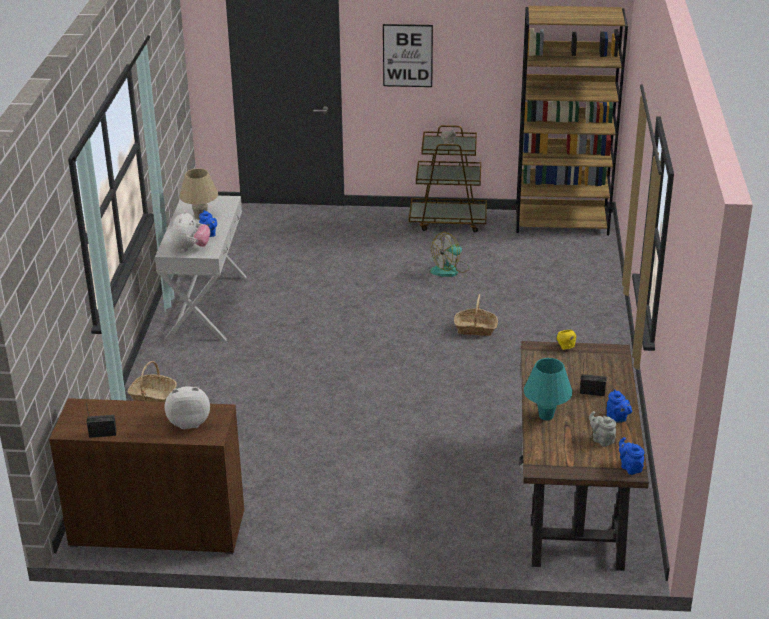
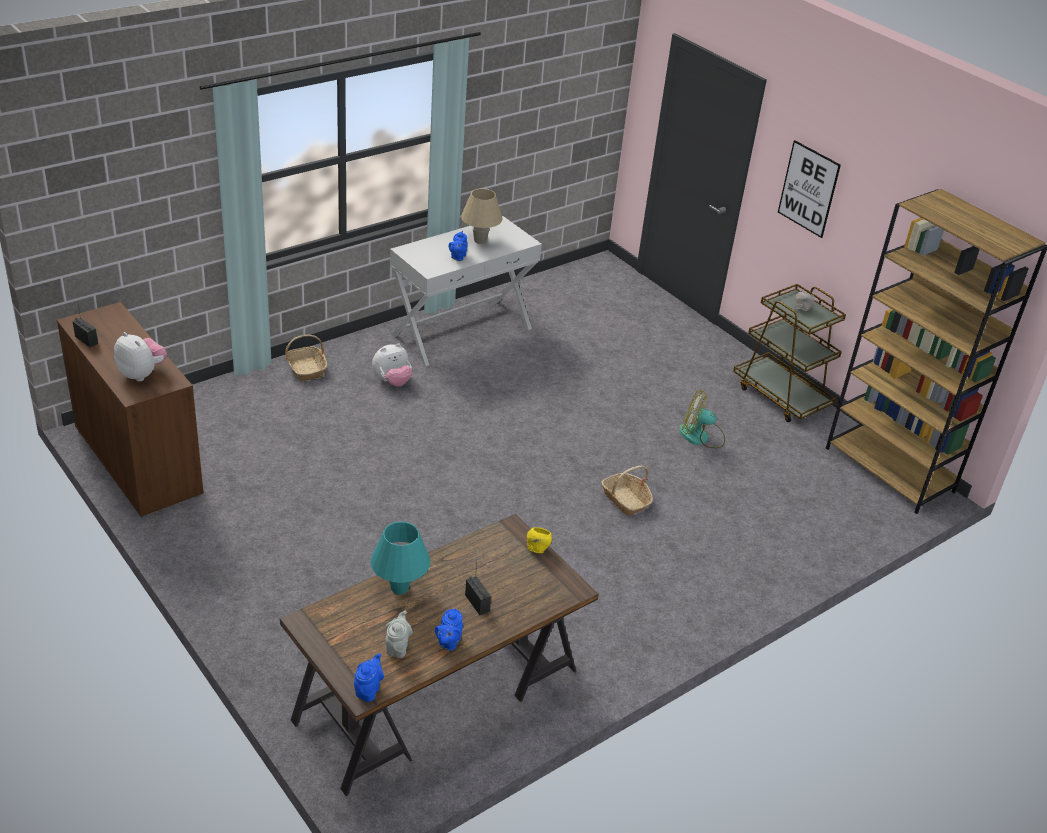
camera: 45 degrees right, 5 degrees up
(191, 248) = (425, 259): plush toy -> plush toy (392, 381)

